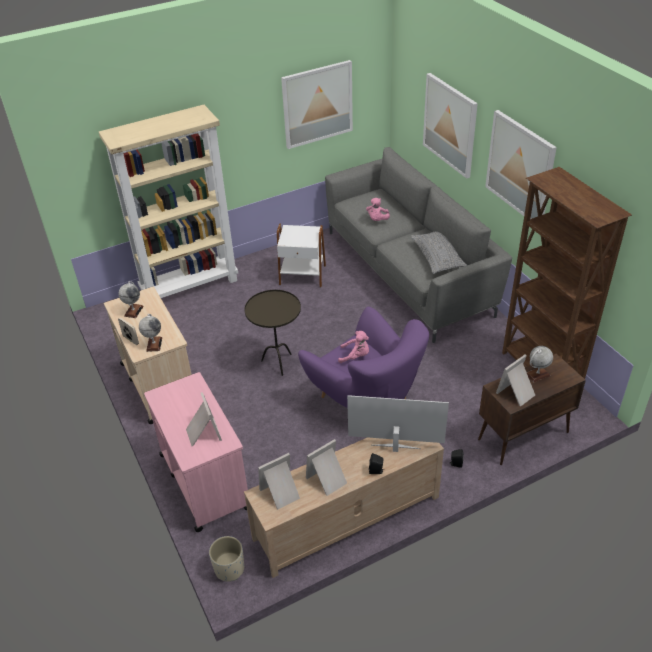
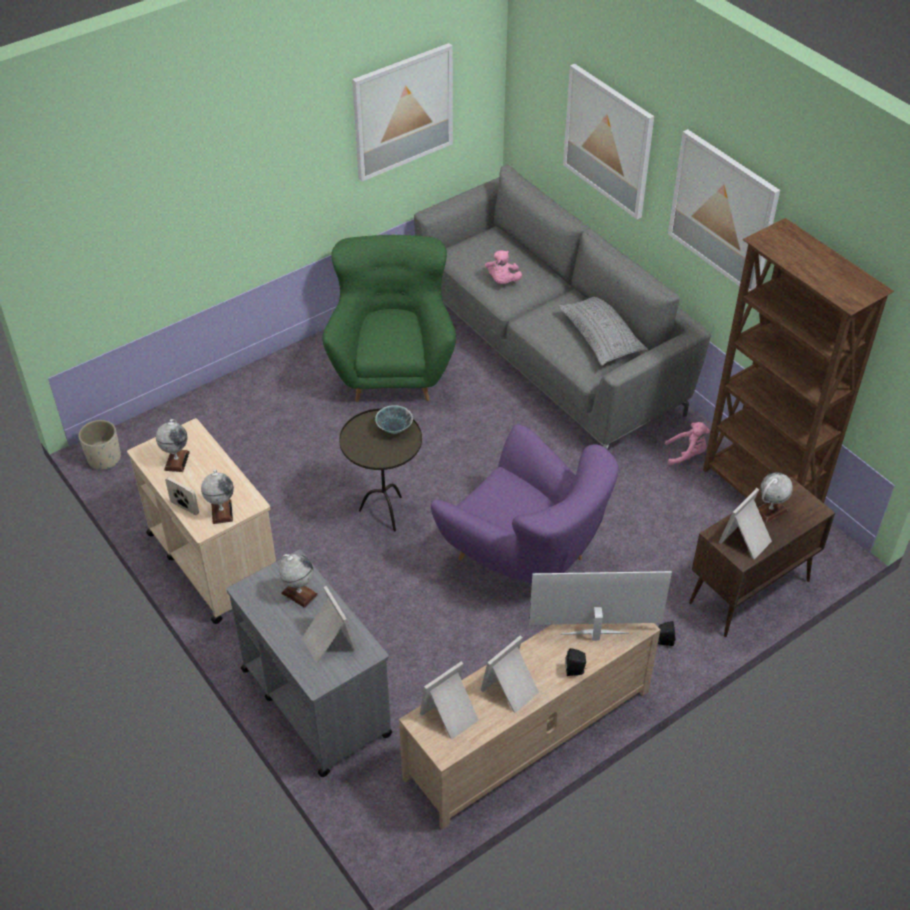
camera: 10 degrees left, 5 degrees up
(190, 286) = (224, 398): beige bookcase -> none
(191, 400) = (299, 593): none -> globe
(204, 480) = (315, 700): pink cart -> grey cart
(229, 569) = (380, 824): beige planter -> beige planter (104, 459)
(283, 303) = (394, 429): none -> bowl
(302, 276) = (393, 369): white side table -> green armchair
(355, 356) = (508, 499): pink plush toy -> pink plush toy (687, 454)

